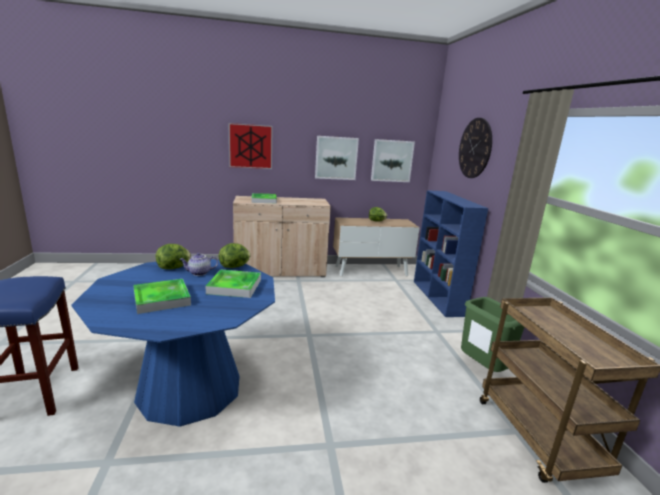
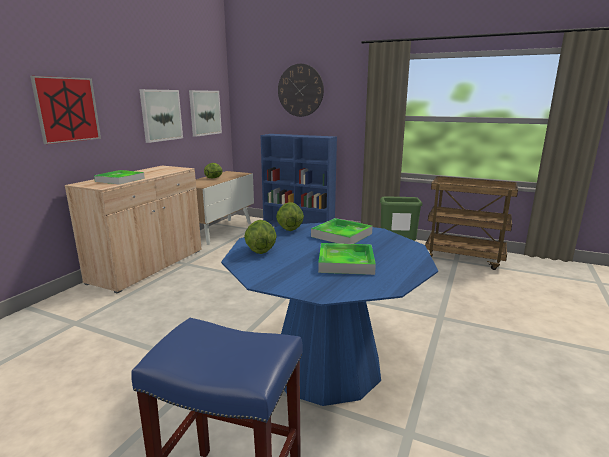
camera: 55 degrees left, 0 degrees up
(199, 273) = (290, 242): teapot -> none

